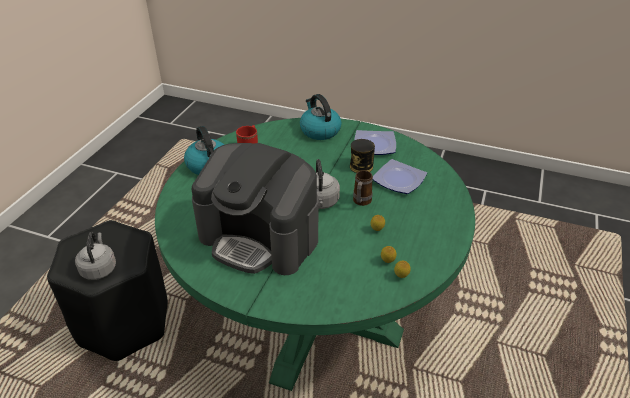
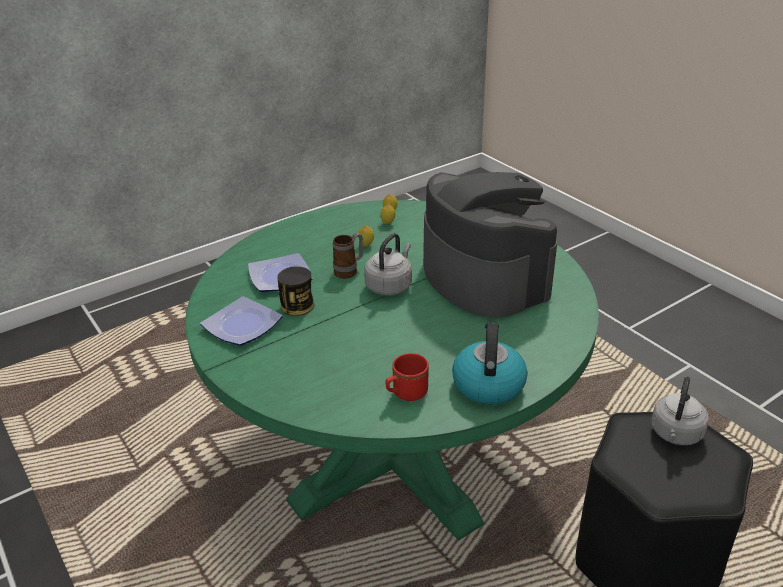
camera: 145 degrees left, 5 degrees down
(319, 131) = (279, 378): kettle -> none

